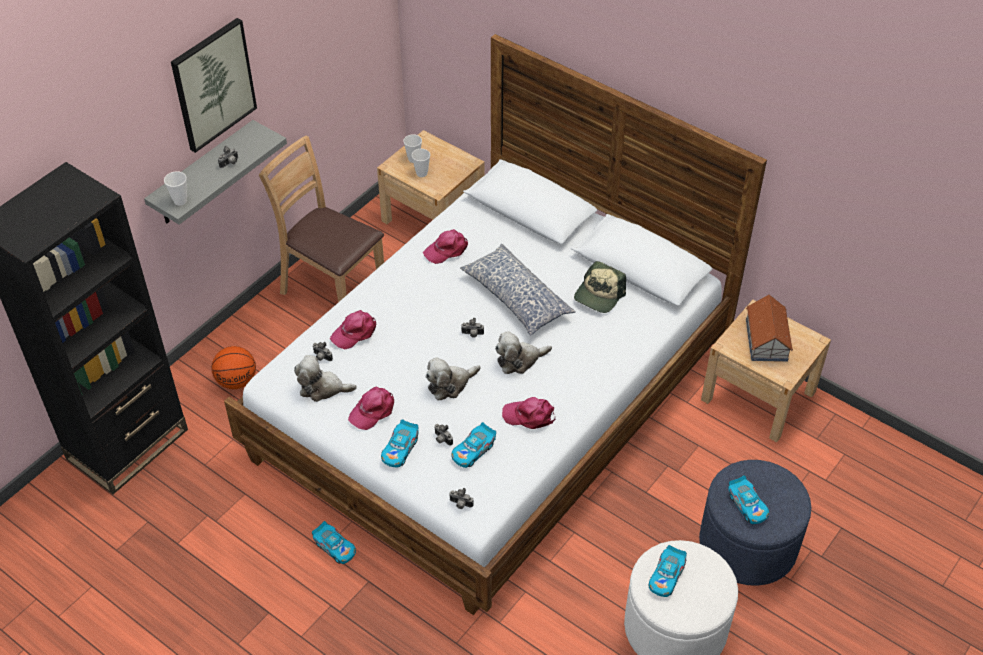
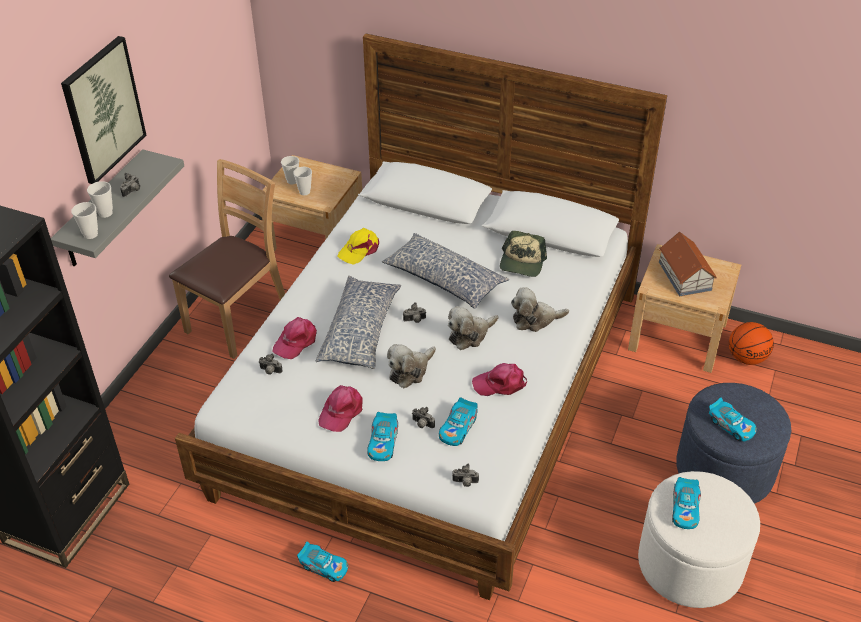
camera: 15 degrees left, 5 degrees down
(199, 181) = (105, 213): none -> cup
(237, 381) = (167, 425): basketball -> basketball (747, 358)
(322, 388) = (281, 401): plush toy -> plush toy (535, 319)
(332, 288) = (238, 320): brown chair -> brown chair turned 105 degrees clockwise
(418, 334) = (361, 331): none -> pillow
(447, 250) = (360, 250): pink cap -> yellow cap

